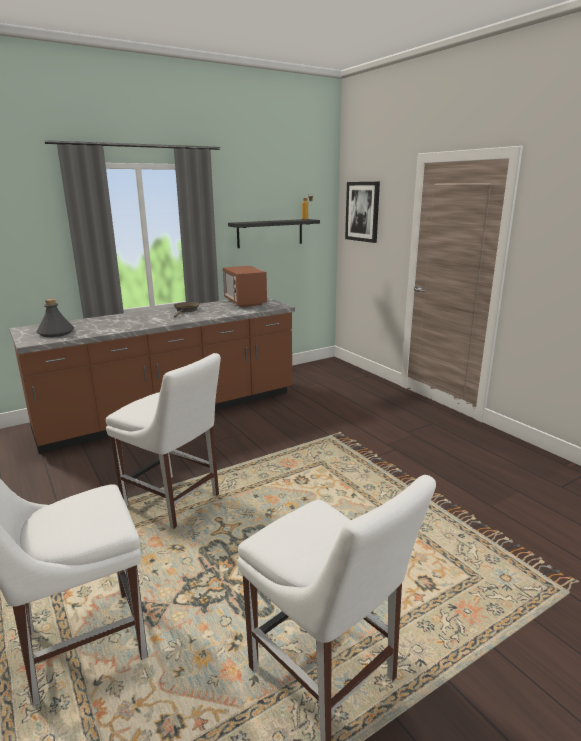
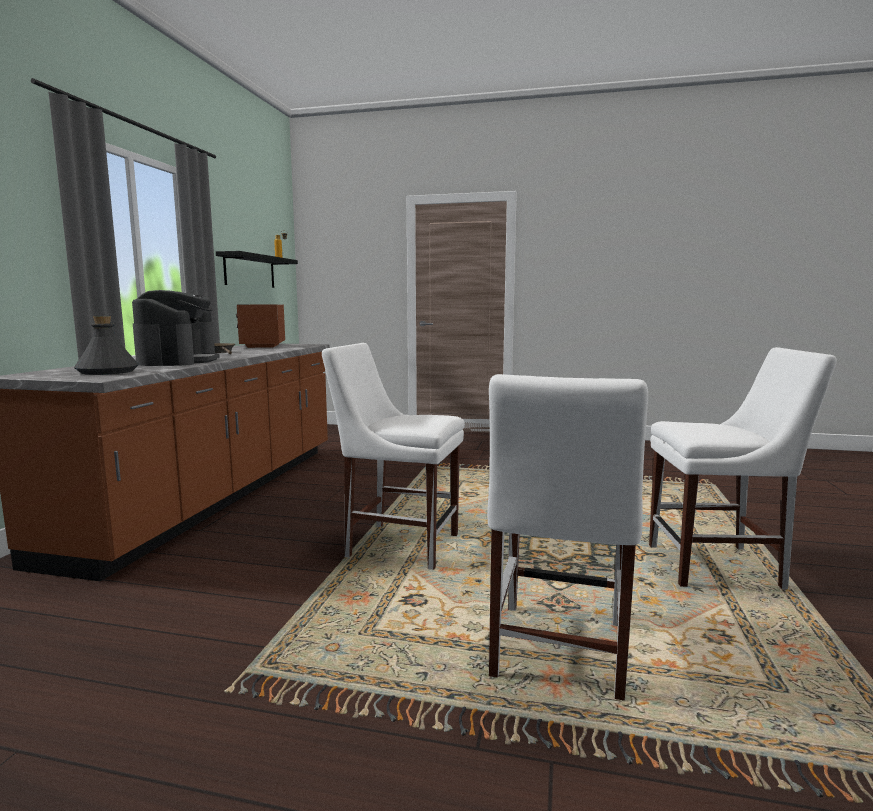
camera: 45 degrees left, 10 degrees down
(124, 323) = (178, 361): none -> coffee machine
(174, 502) = (397, 545): white chair -> white chair turned 150 degrees counterclockwise
(244, 302) = (263, 345): microwave -> microwave turned 60 degrees clockwise
(362, 211) = (335, 254): picture -> none

